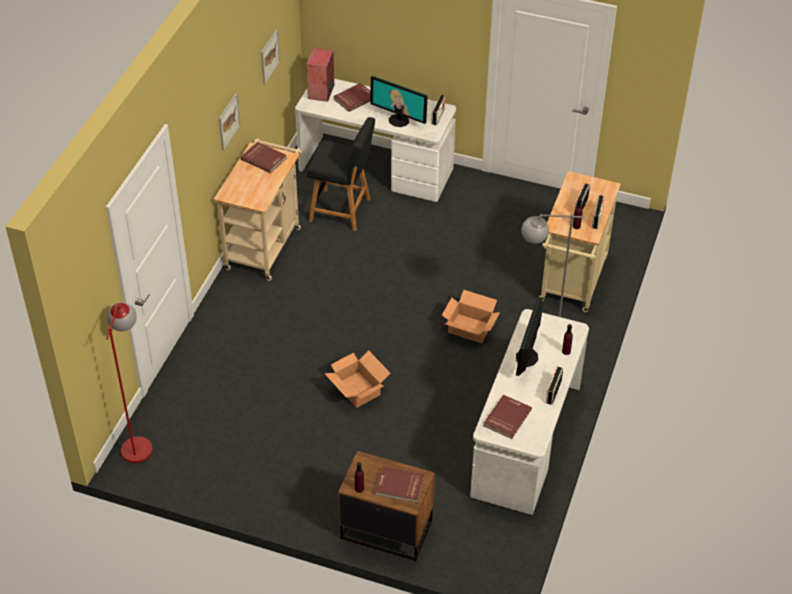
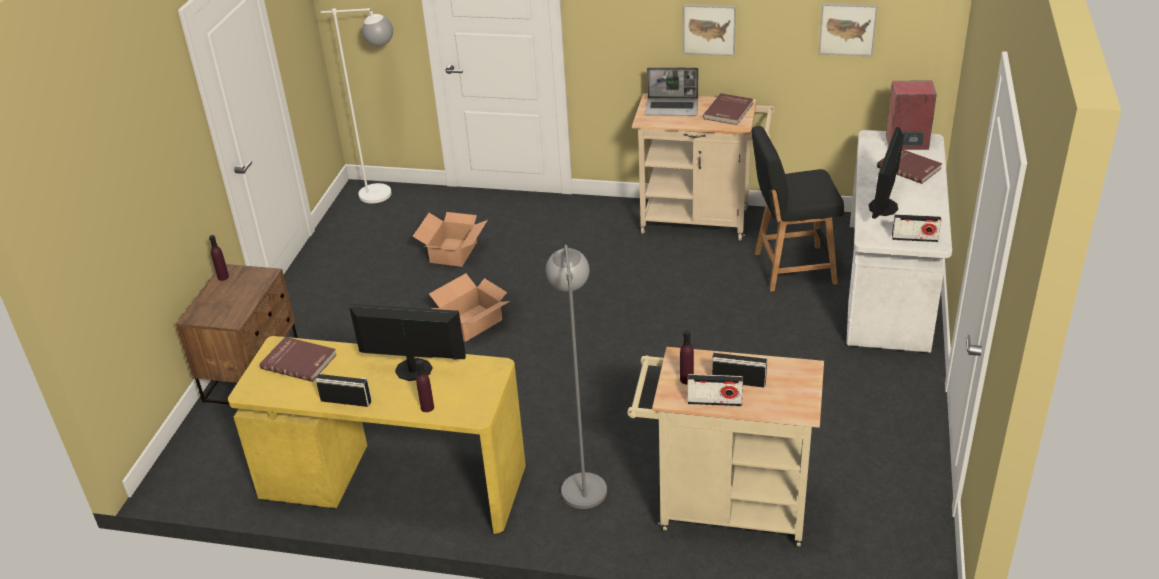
camera: 85 degrees right, 10 degrees down
(139, 441) = (387, 193): red floor lamp -> white floor lamp
(246, 186) = (672, 108): none -> laptop
(343, 210) = (790, 268): black chair -> black chair turned 75 degrees clockwise
(399, 486) = (221, 305): red book -> none
(470, 329) = (597, 406): cardboard box -> cardboard box (452, 252)
(526, 440) = (392, 483): white desk -> yellow desk

